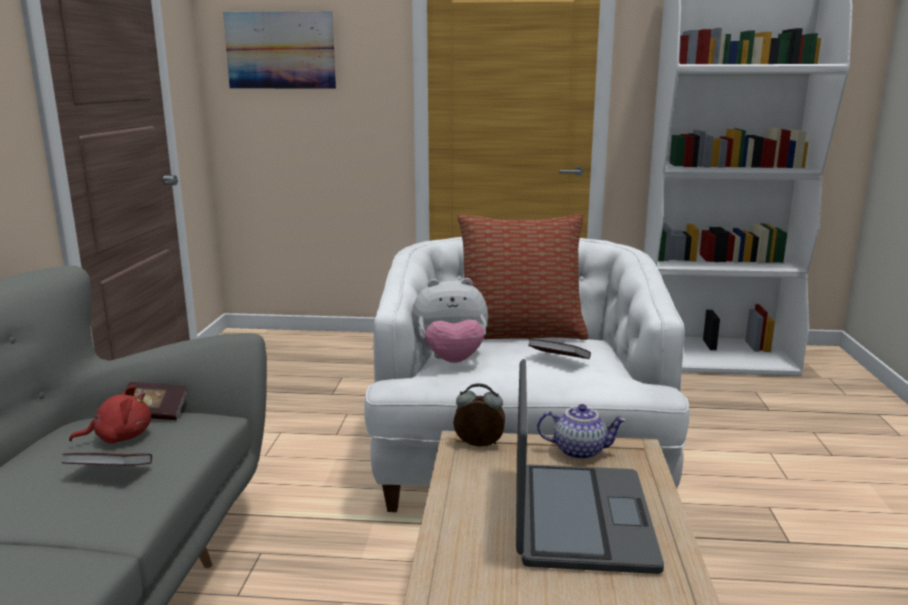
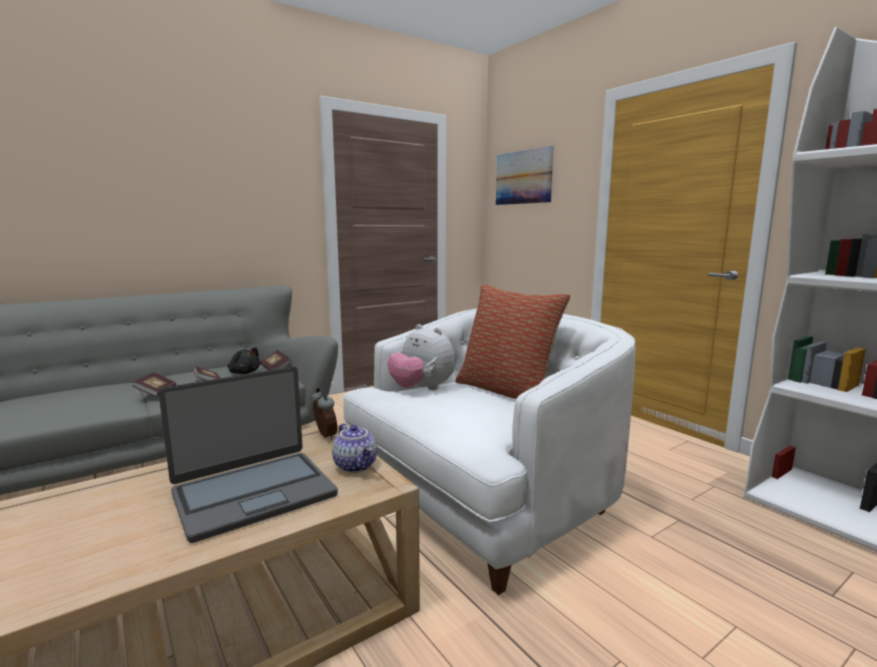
camera: 50 degrees right, 5 degrees down
(119, 437) = (244, 373): red plush toy -> black plush toy
(558, 360) = (472, 411): book -> book (156, 392)

